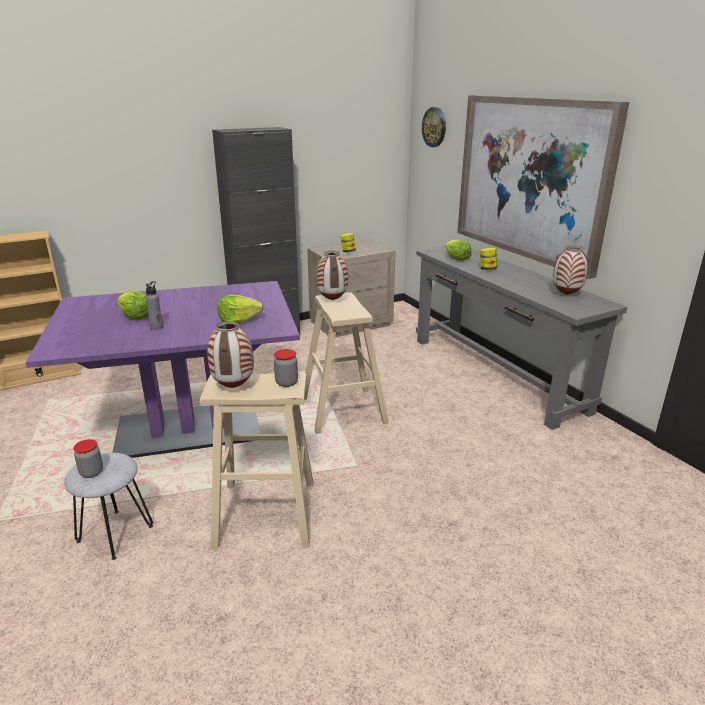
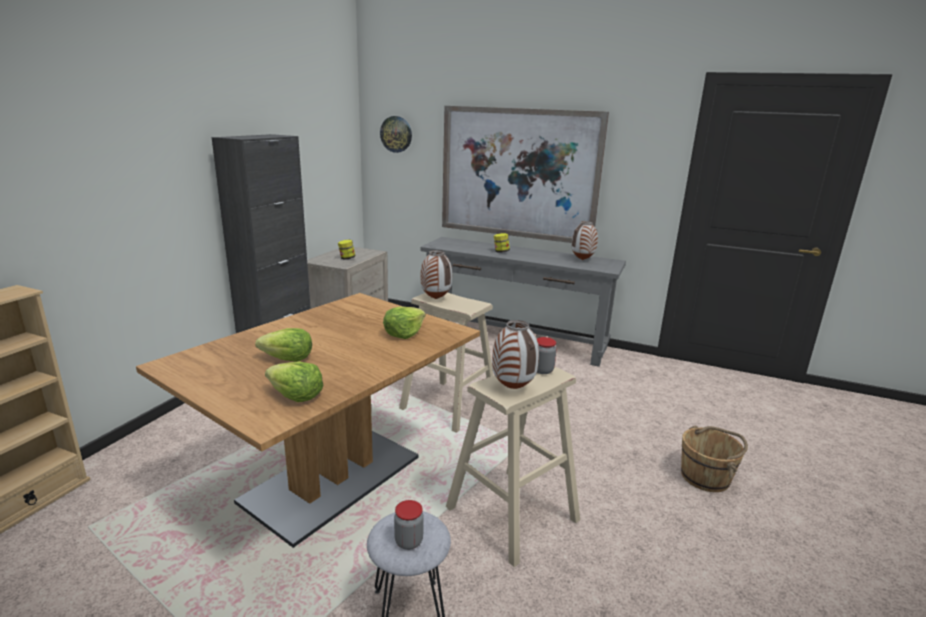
camera: 40 degrees left, 5 degrees down
(156, 327) = (337, 362): grey bottle -> none
(188, 430) = (332, 480): purple dining table -> brown dining table
(456, 258) = (464, 248): lettuce -> lettuce (295, 396)
(494, 583) = (706, 477): none -> brown bucket

